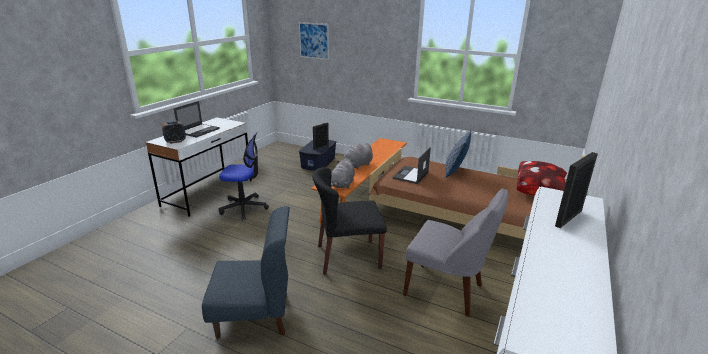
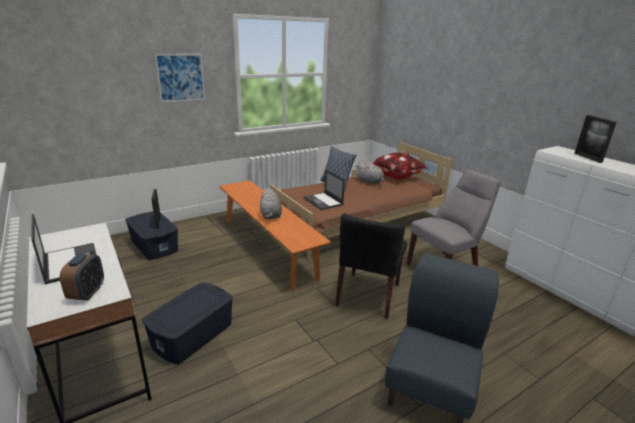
camera: 60 degrees left, 0 degrees up
(244, 208) = (193, 335): office chair -> blue storage box
(314, 41) = (84, 82): picture -> picture (181, 77)
(342, 184) = (305, 235): grey plush toy -> grey plush toy (370, 182)

